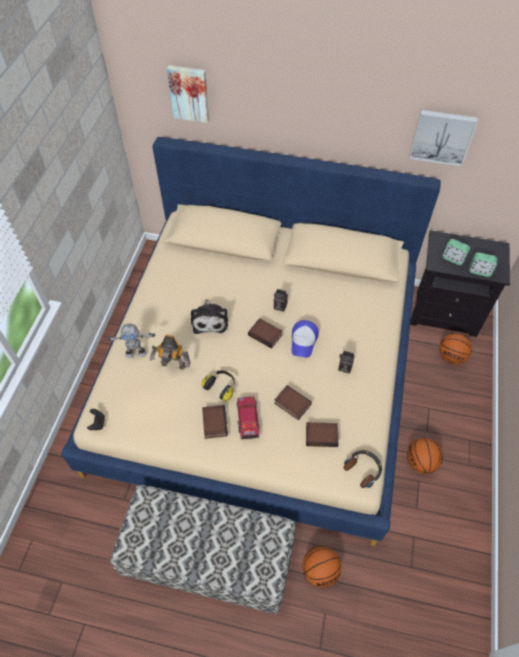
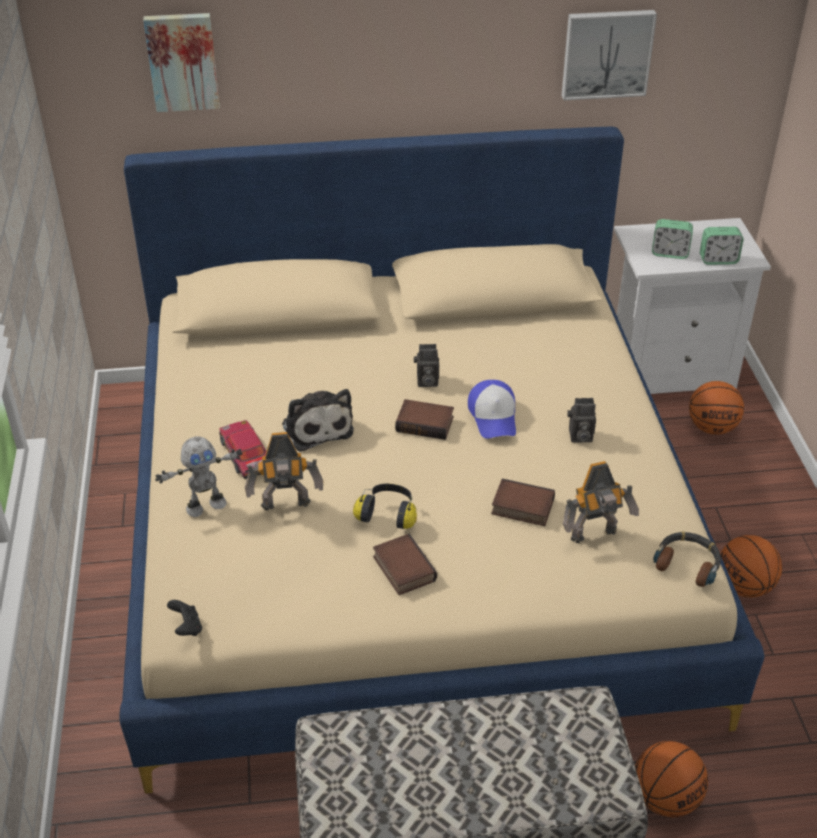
camera: 20 degrees left, 15 degrees down
(247, 420) = (459, 549): toy car -> toy car (246, 456)
(322, 435) = (595, 536): book -> toy robot
(444, 312) = (669, 371): black nightstand -> white nightstand

